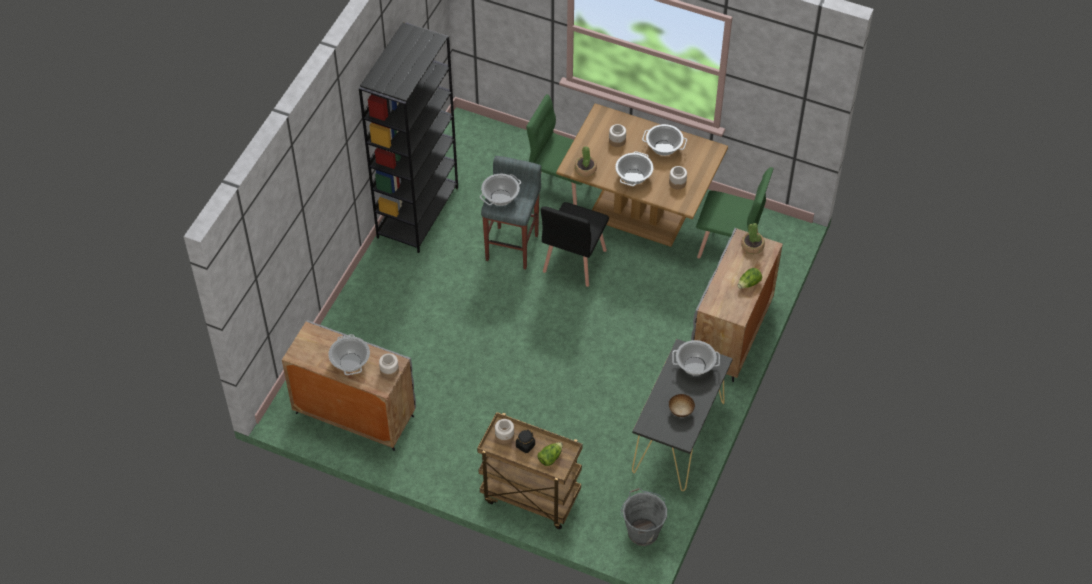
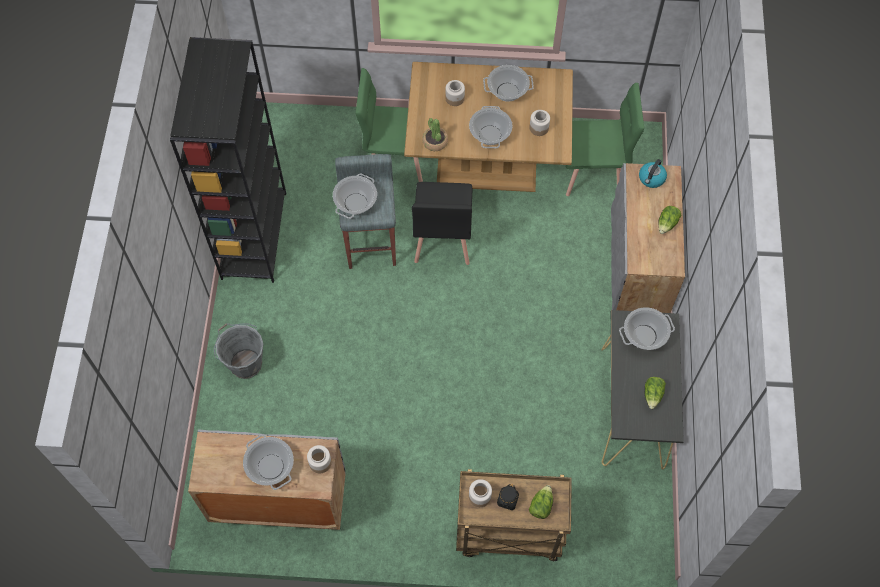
camera: 20 degrees left, 10 degrees up
(642, 531) = (642, 531): grey bucket -> grey bucket (245, 363)
(681, 411) = (653, 395): bowl -> lettuce
(752, 246) = (651, 179): potted plant -> kettle

